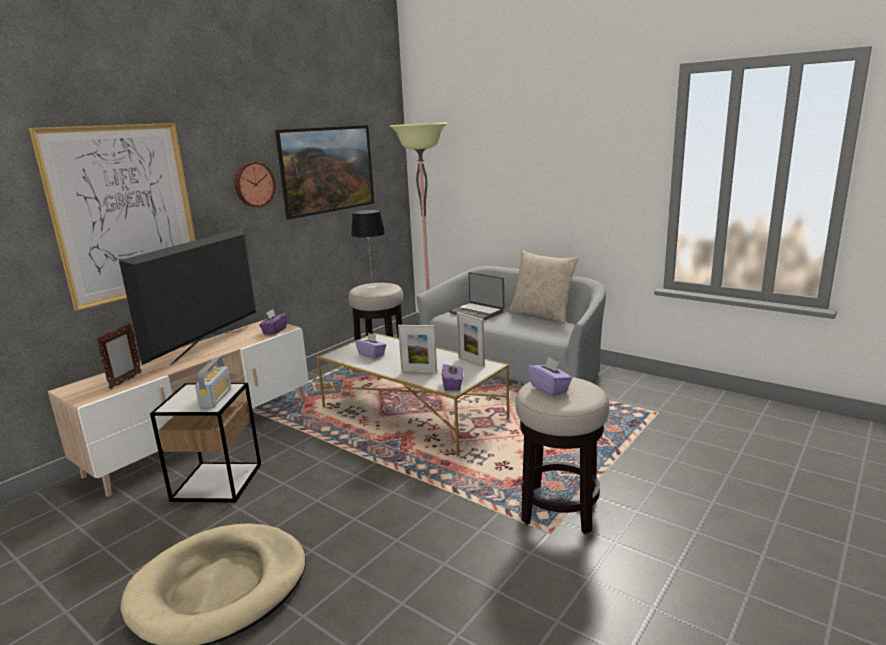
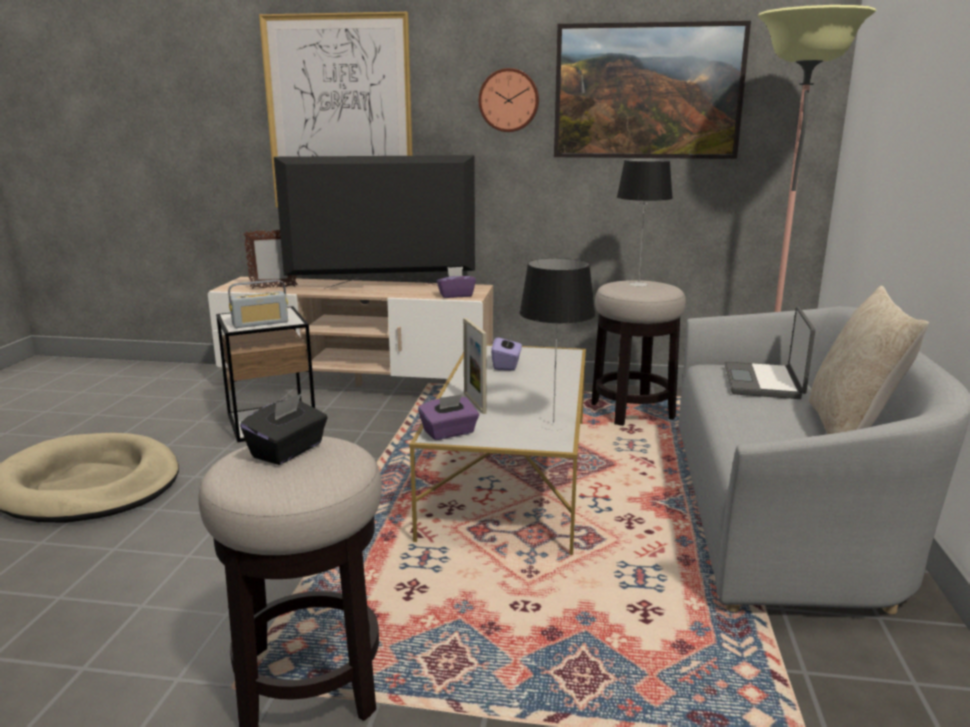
camera: 60 degrees right, 0 degrees up
(471, 361) = (553, 425): picture frame -> table lamp
(549, 388) = (288, 451): purple tissue box -> black tissue box

